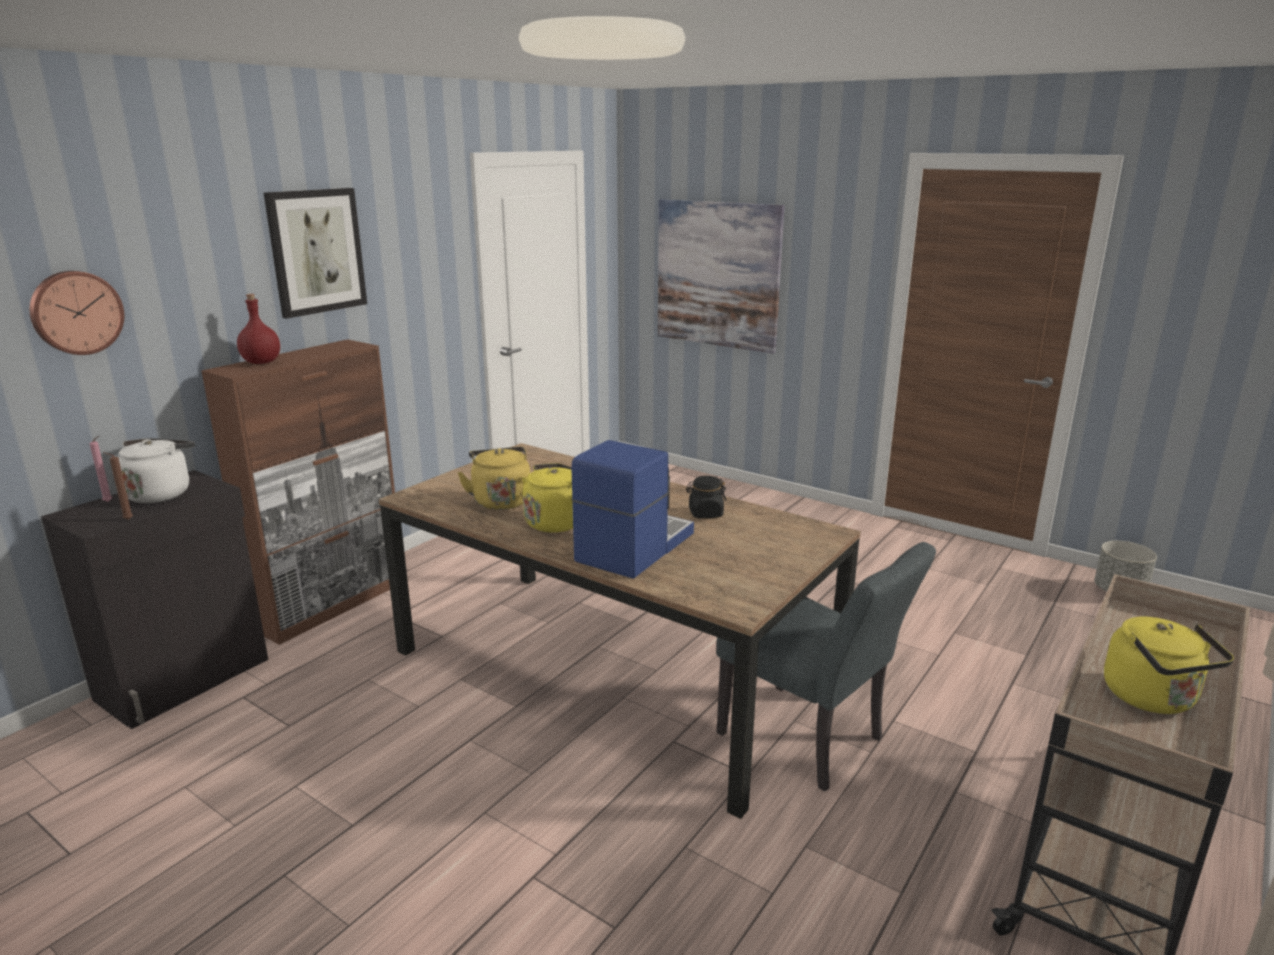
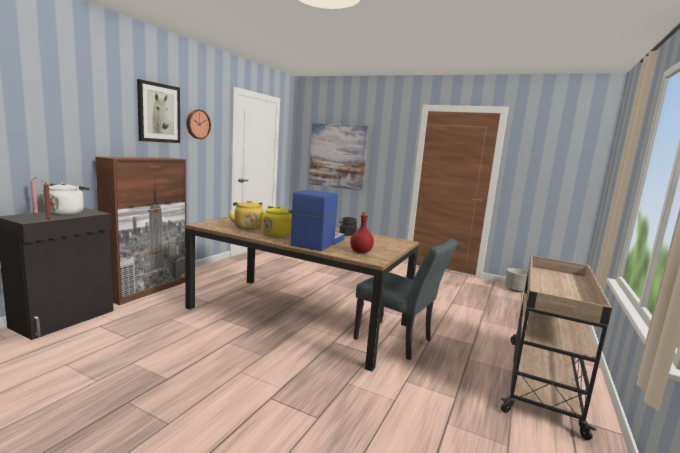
camera: 10 degrees left, 10 degrees down
(76, 312) = (33, 113): wall clock -> wall clock (197, 124)
(260, 362) = (127, 157): red bottle -> red bottle (360, 252)
(1153, 699) = (563, 294): yellow kettle -> none

